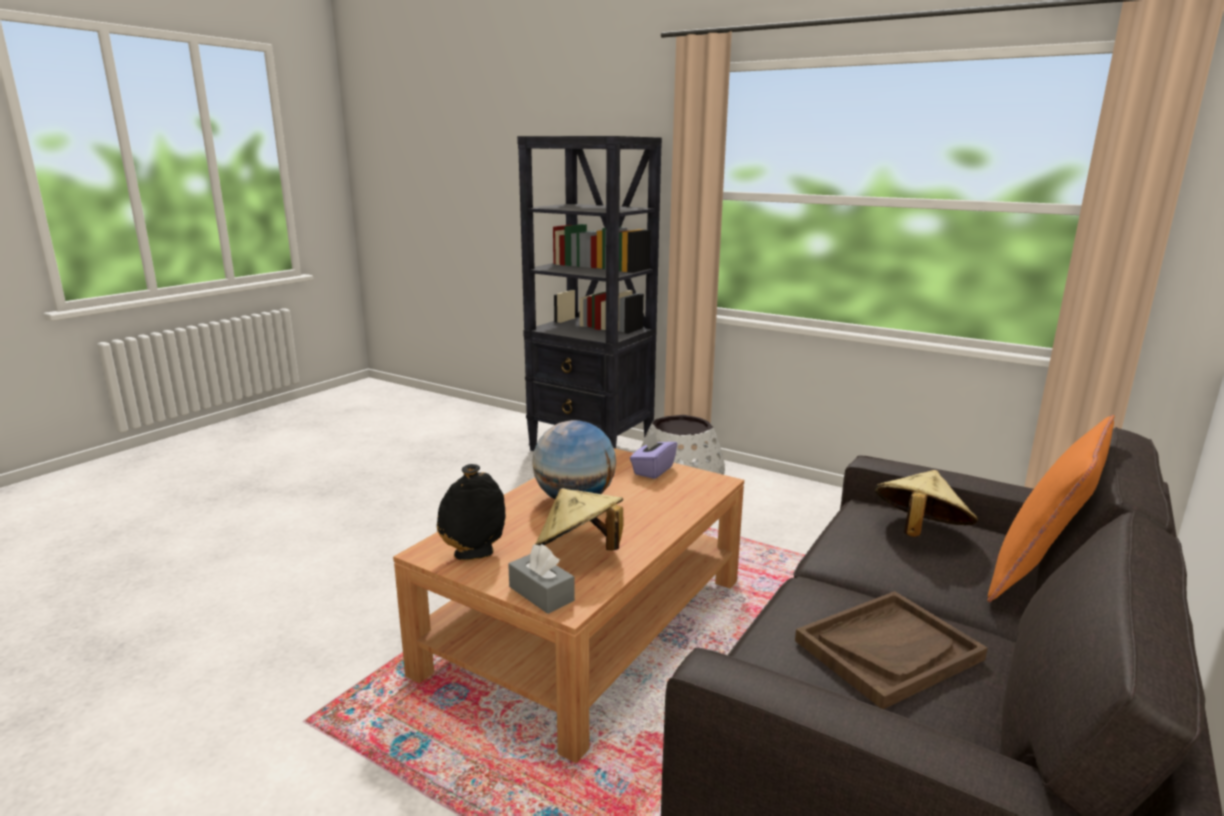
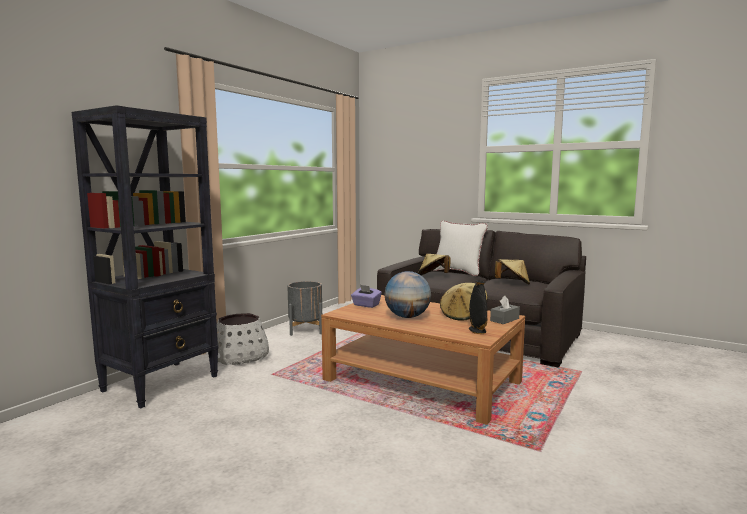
camera: 90 degrees left, 10 degrees down
(824, 512) = (305, 330): none -> grey planter
(888, 650) = (512, 283): brown tray -> beige hat
(1036, 578) = (458, 272): orange pillow -> white pillow

